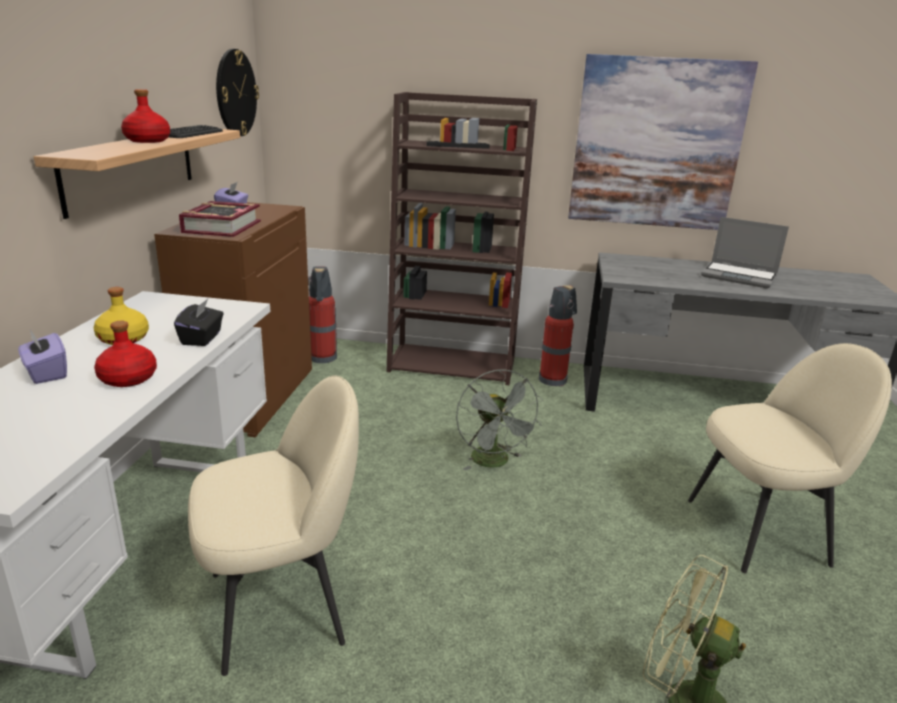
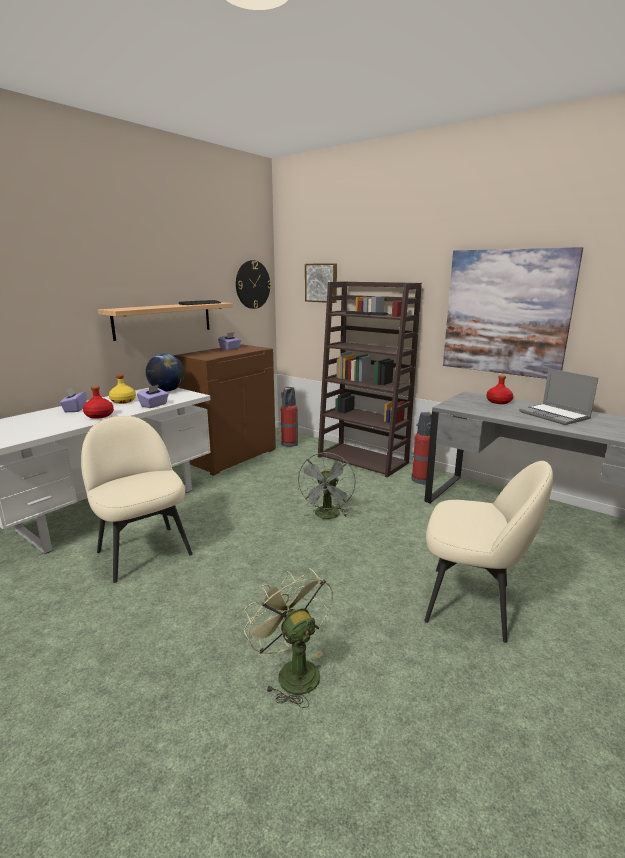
camera: 30 degrees right, 5 degrees down
(147, 141) = (167, 305): red bottle -> red bottle (498, 402)
(175, 304) = (167, 391): none -> globe
(202, 338) = (154, 405): black tissue box -> purple tissue box
(221, 227) = (209, 354): book -> none
(281, 606) = (143, 551): beige chair -> beige chair turned 135 degrees counterclockwise
(357, 92) = (321, 283): none -> picture

